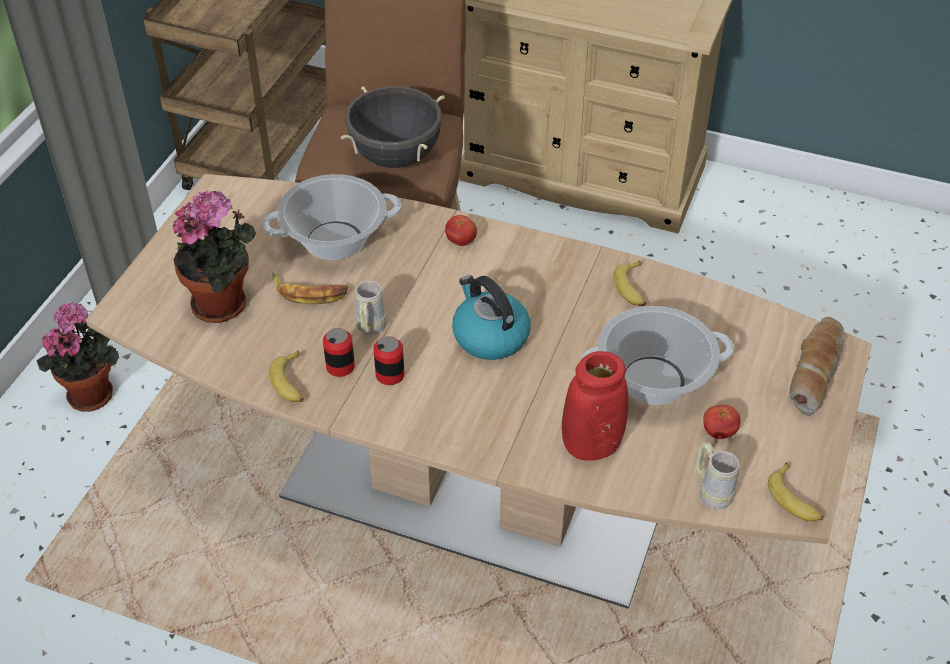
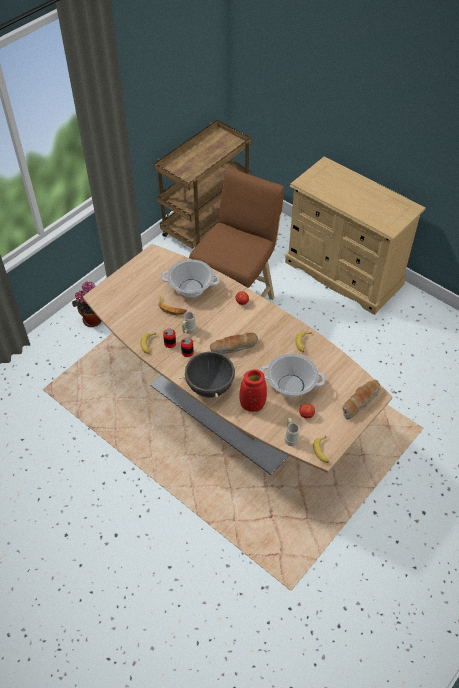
camera: 20 degrees right, 5 degrees up
(225, 304) = (137, 304): potted plant -> none
(395, 157) = (234, 255): black cooking pot -> black cooking pot (210, 387)
(489, 336) = (234, 347): kettle -> bread

